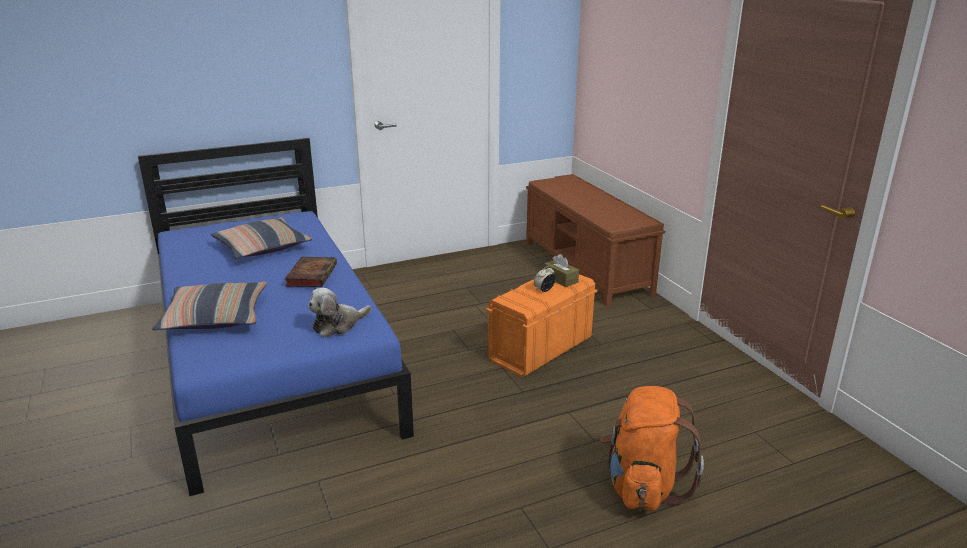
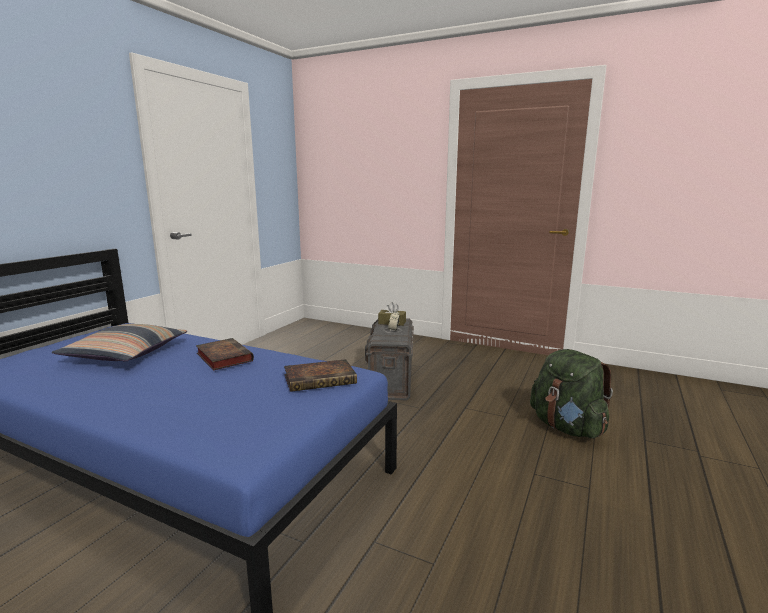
camera: 40 degrees left, 10 degrees down
(215, 317) = (177, 415): pillow -> none
(338, 325) = (321, 379): plush toy -> book
(540, 349) = (391, 381): orange storage box -> grey storage box
(586, 267) = (346, 332): brown bench -> none
(643, 486) = (567, 427): orange backpack -> green backpack

